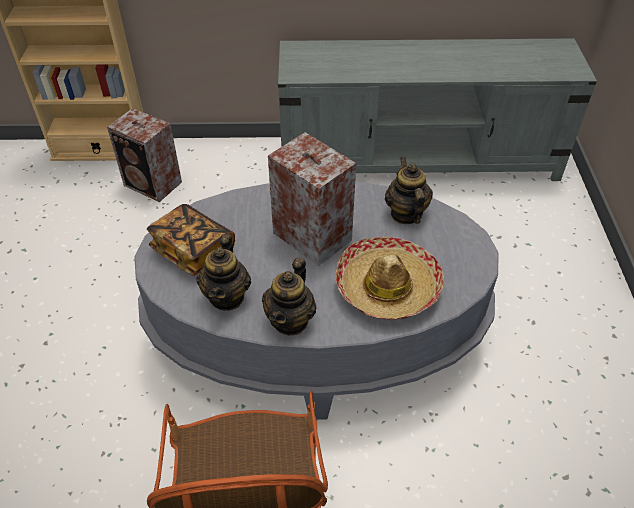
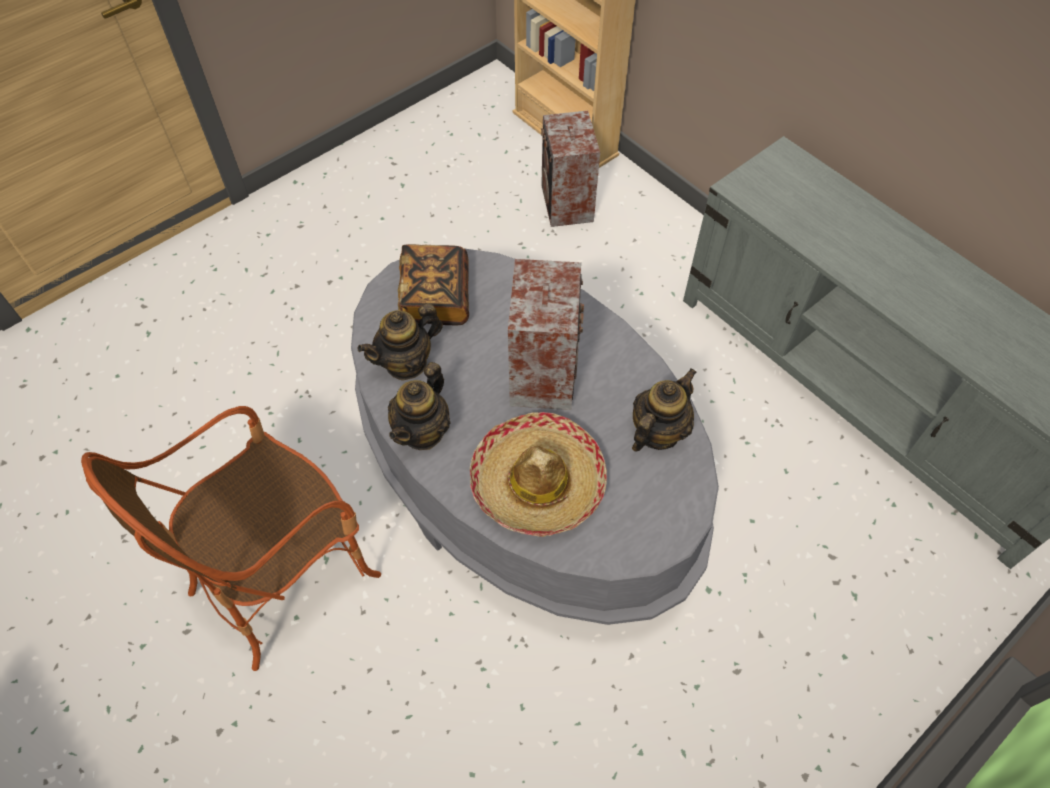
camera: 50 degrees right, 10 degrees up
(290, 320) = (423, 431): teapot -> teapot turned 45 degrees counterclockwise

